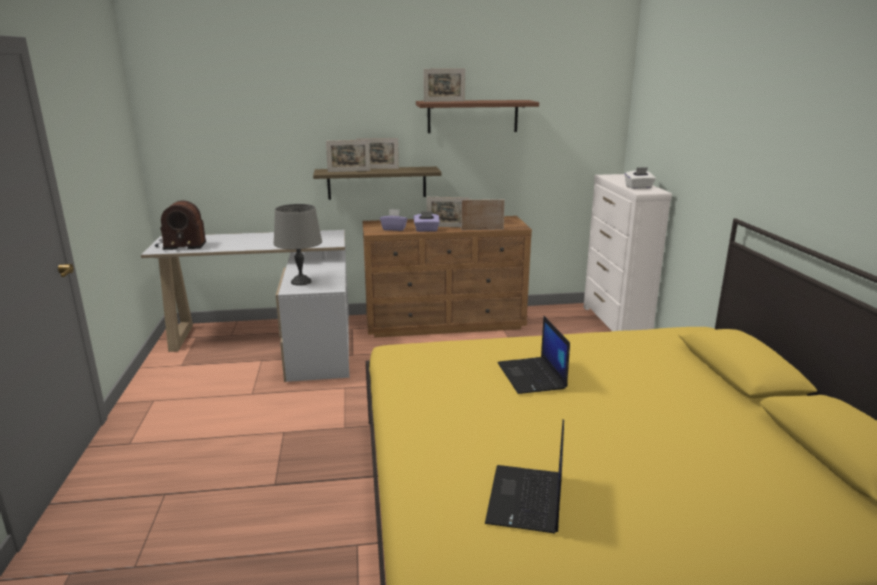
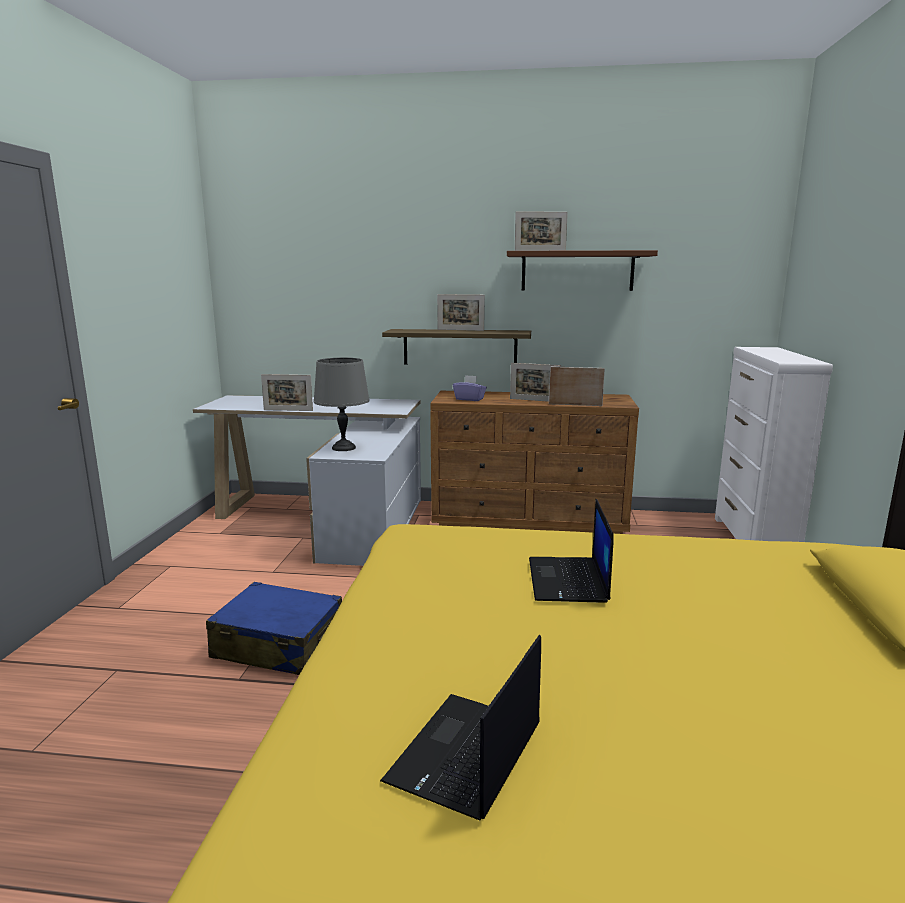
camera: 15 degrees right, 5 degrees down
(181, 244) = (239, 403): radio -> none
(292, 453) = (278, 645): none -> blue suitcase
(349, 171) = (425, 331): picture frame -> picture frame (288, 410)
(426, 230) = (506, 402): purple tissue box -> none
(639, 187) = (787, 358): white tissue box -> none

